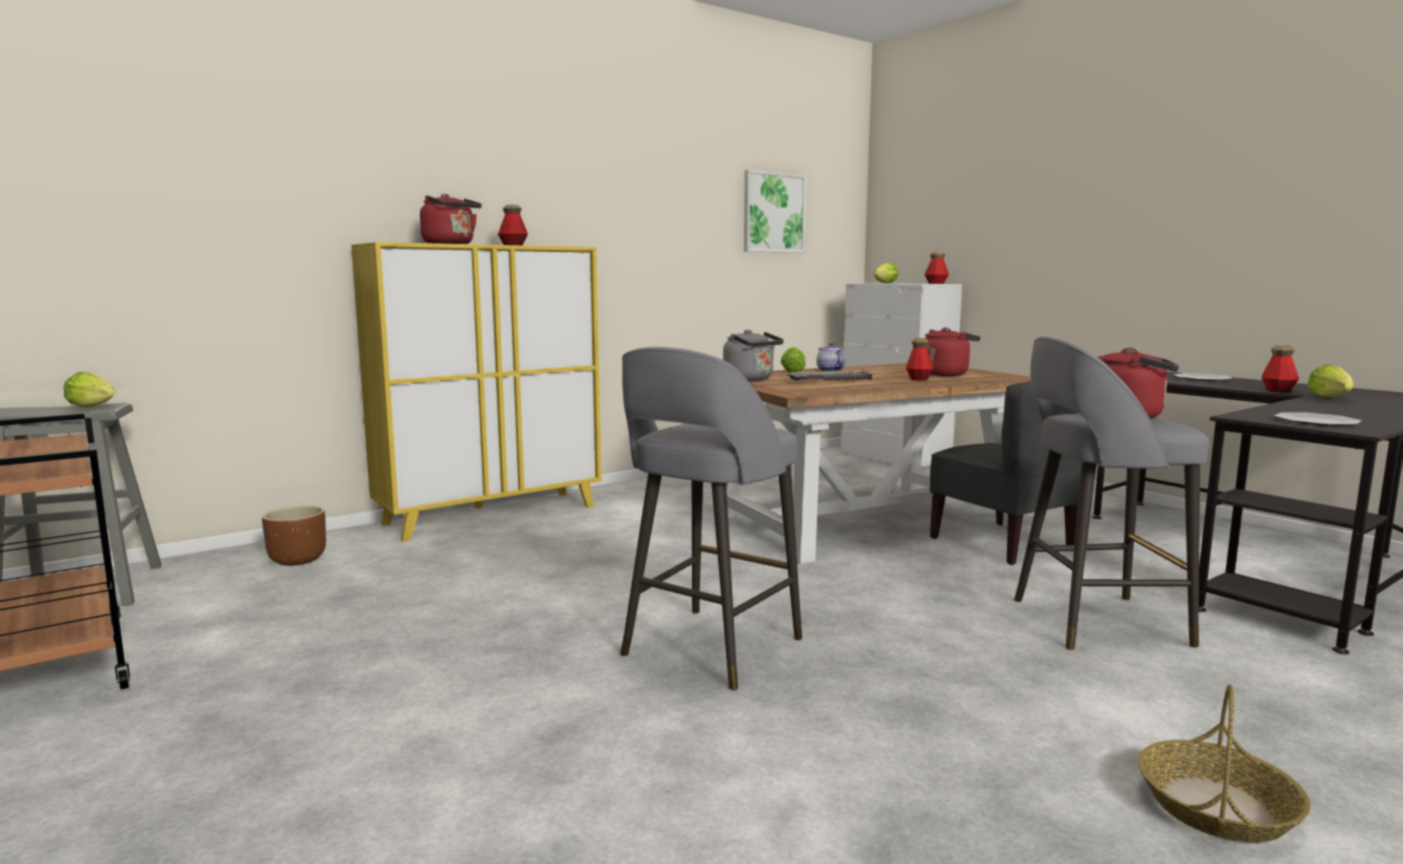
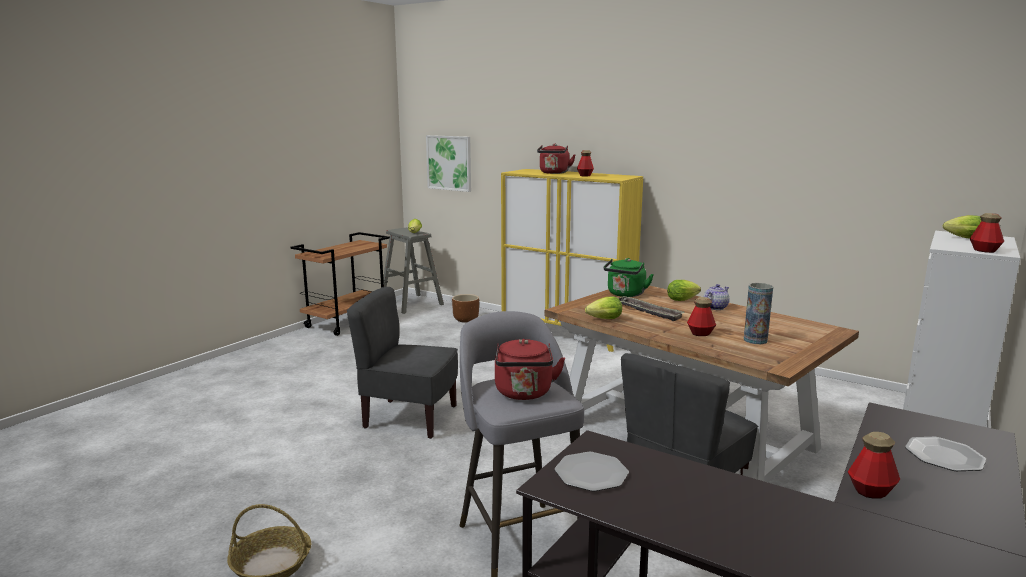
camera: 70 degrees right, 5 degrees up
(709, 649) = (409, 418): grey stool -> grey chair
(751, 379) = (625, 294): grey kettle -> green kettle
(773, 212) = (869, 149): picture -> picture (449, 163)
(945, 374) = (755, 340): red kettle -> vase
(1331, 398) = (830, 517): lettuce -> lettuce (602, 319)

